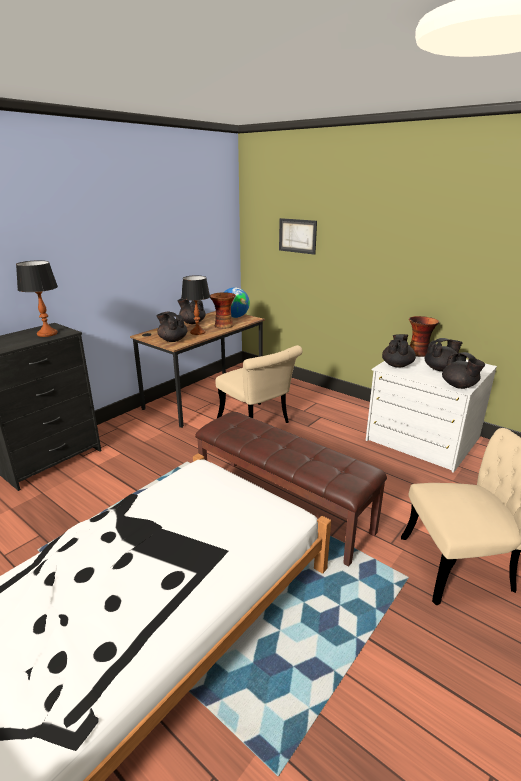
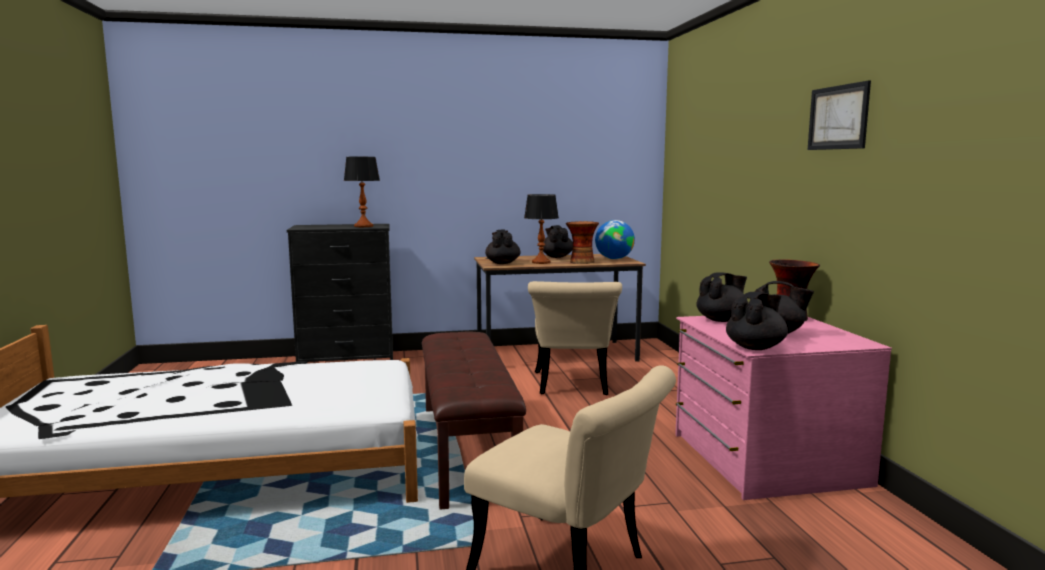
camera: 40 degrees right, 15 degrees down
(297, 236) = (704, 156): picture -> picture (838, 117)
(422, 439) = (764, 459): white dresser -> pink dresser
(459, 386) = (755, 347): black teapot -> black teapot turned 150 degrees counterclockwise

